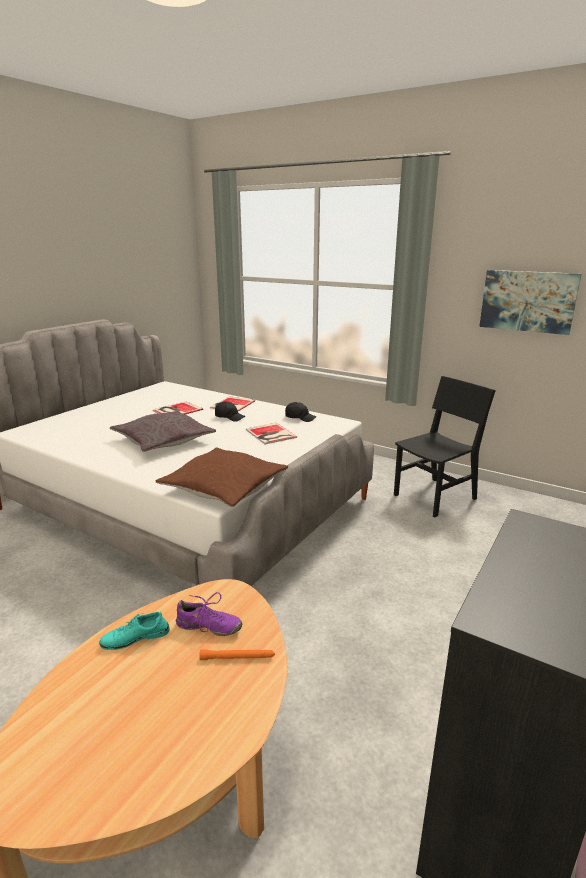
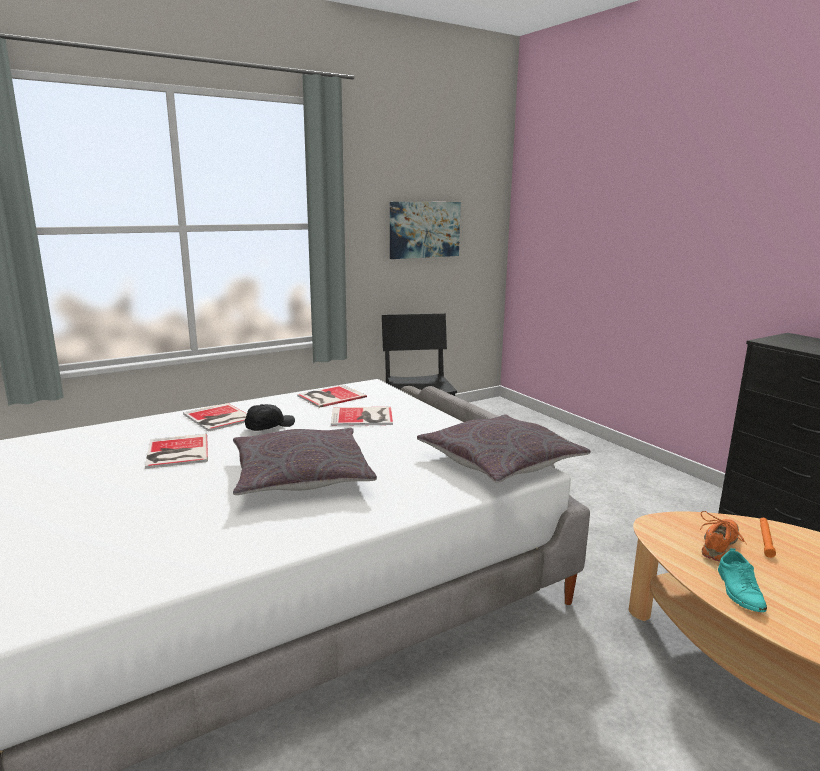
camera: 65 degrees left, 5 degrees down
(208, 627) = (719, 546): purple shoe -> orange shoe
(224, 487) = (500, 462): brown pillow -> grey pillow
(300, 418) = (329, 396): black cap -> book

